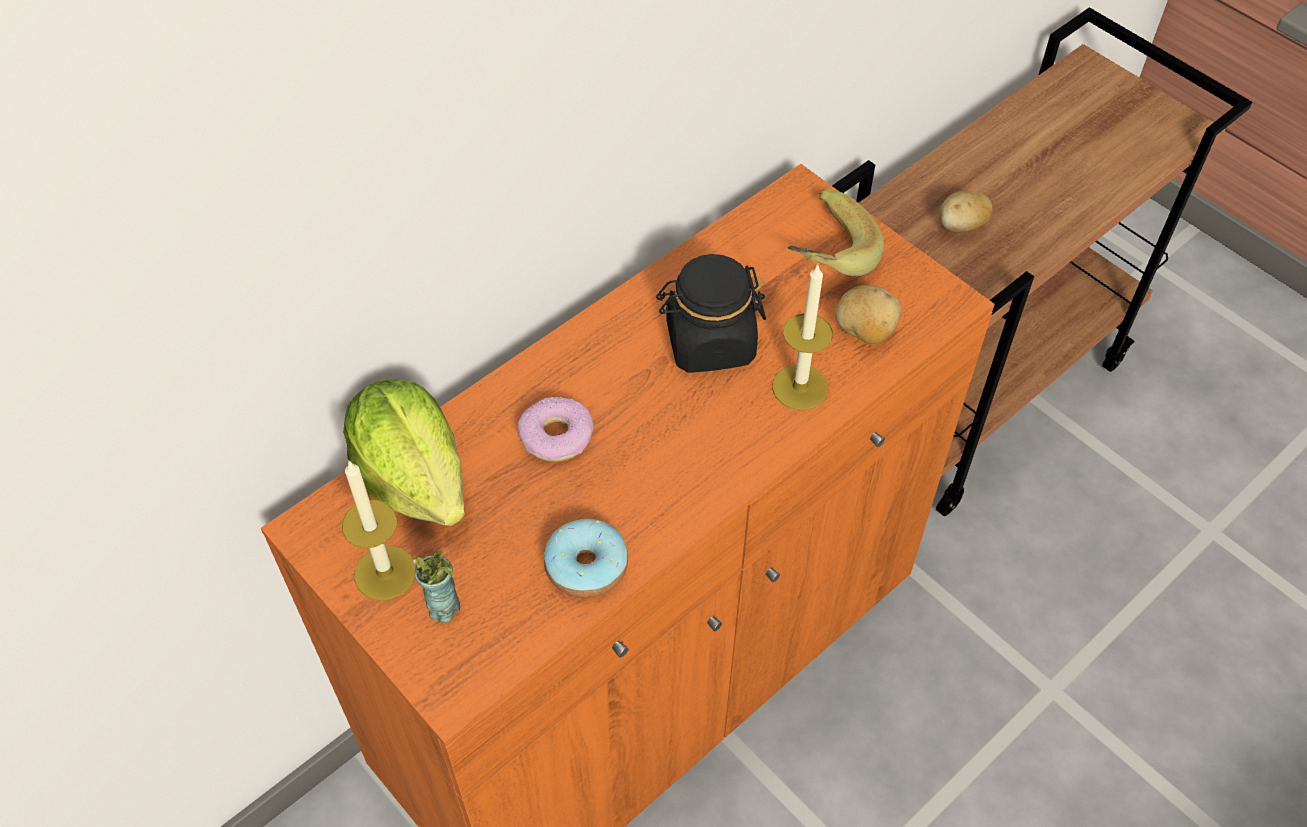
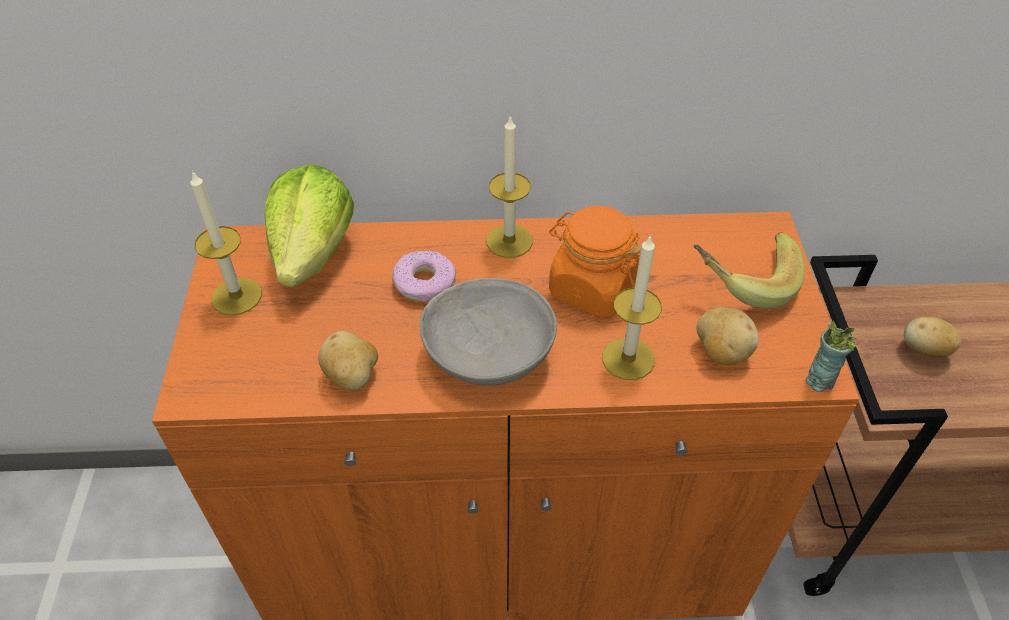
camera: 40 degrees right, 5 degrees down
(443, 607) = (243, 339): cup -> cup (819, 380)
(586, 566) = (352, 376): donut -> potato
(590, 344) = (509, 241): none -> candle
(685, 464) = (488, 356): none -> grey bowl
(709, 343) = (592, 288): black jar -> orange jar

